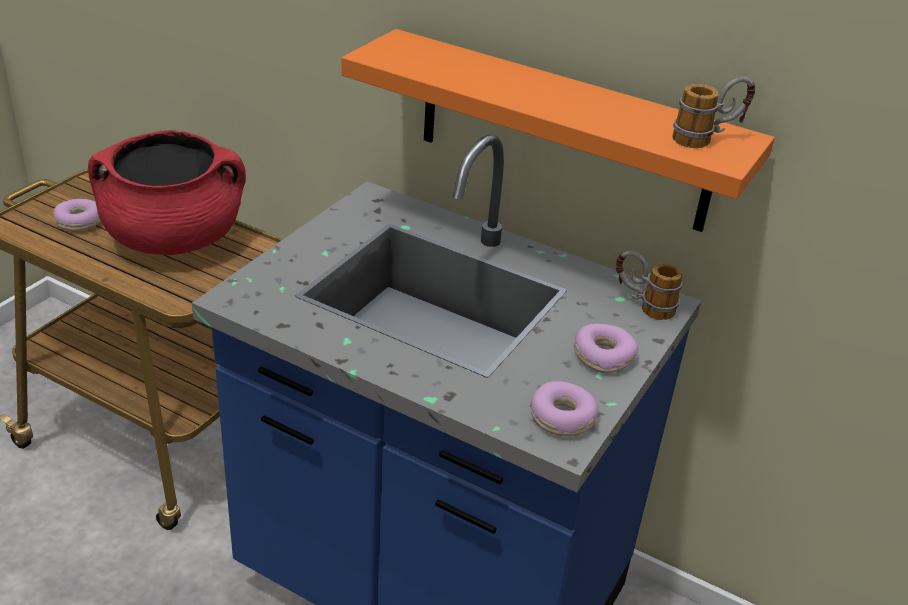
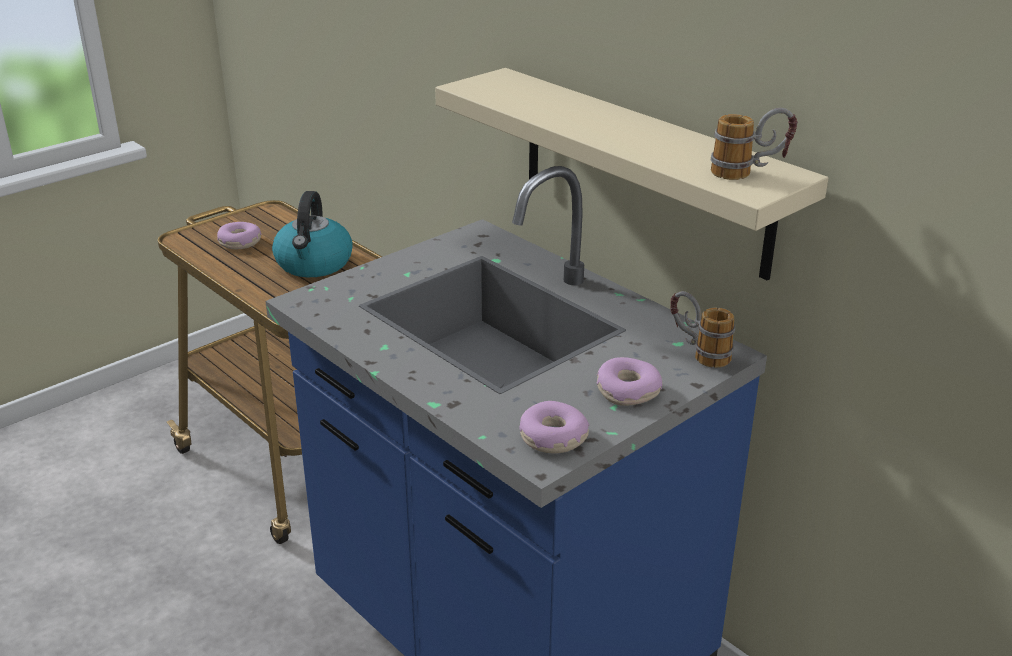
camera: 20 degrees right, 5 degrees down
(174, 239) = (314, 264): red cooking pot -> kettle
(563, 131) = (643, 171): orange shelf -> beige shelf

